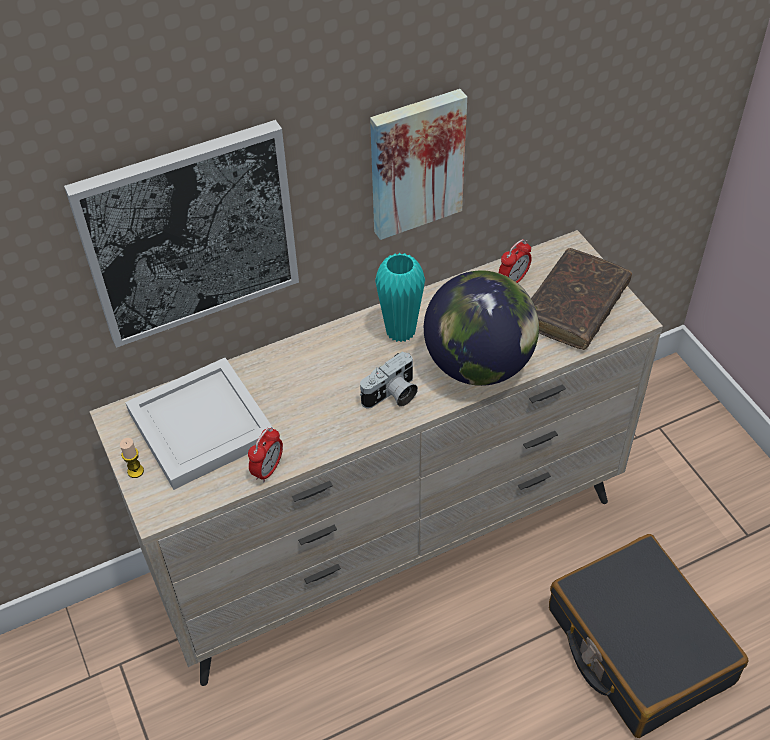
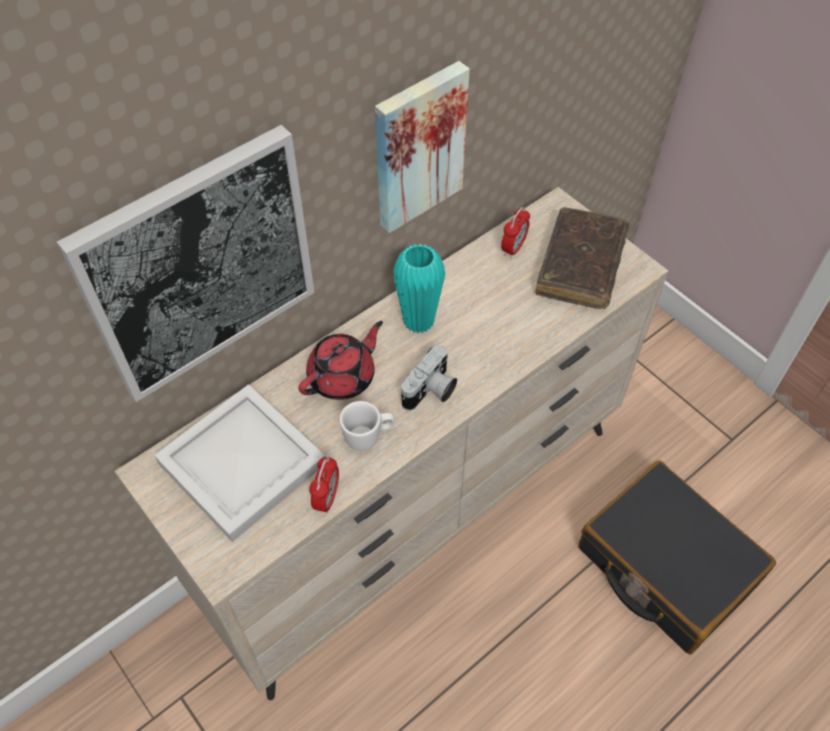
camera: 15 degrees left, 5 degrees up
(135, 471) = (185, 529): candle -> none
(314, 368) = (343, 377): none -> red teapot
(322, 424) = (368, 437): none -> white mug
(479, 365) = (507, 342): globe -> none

